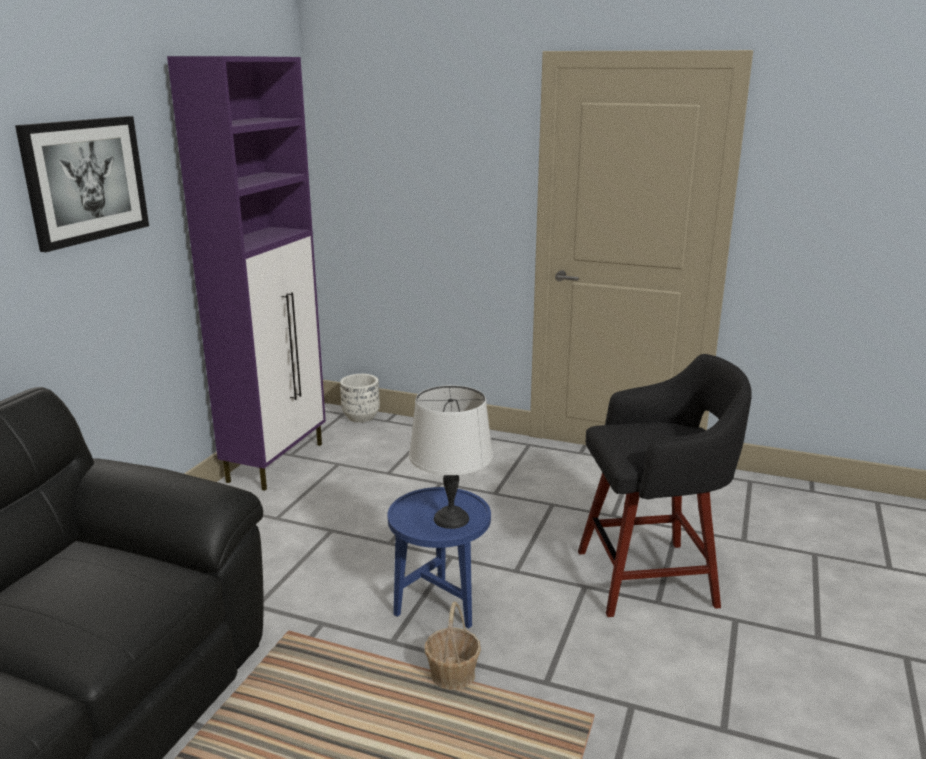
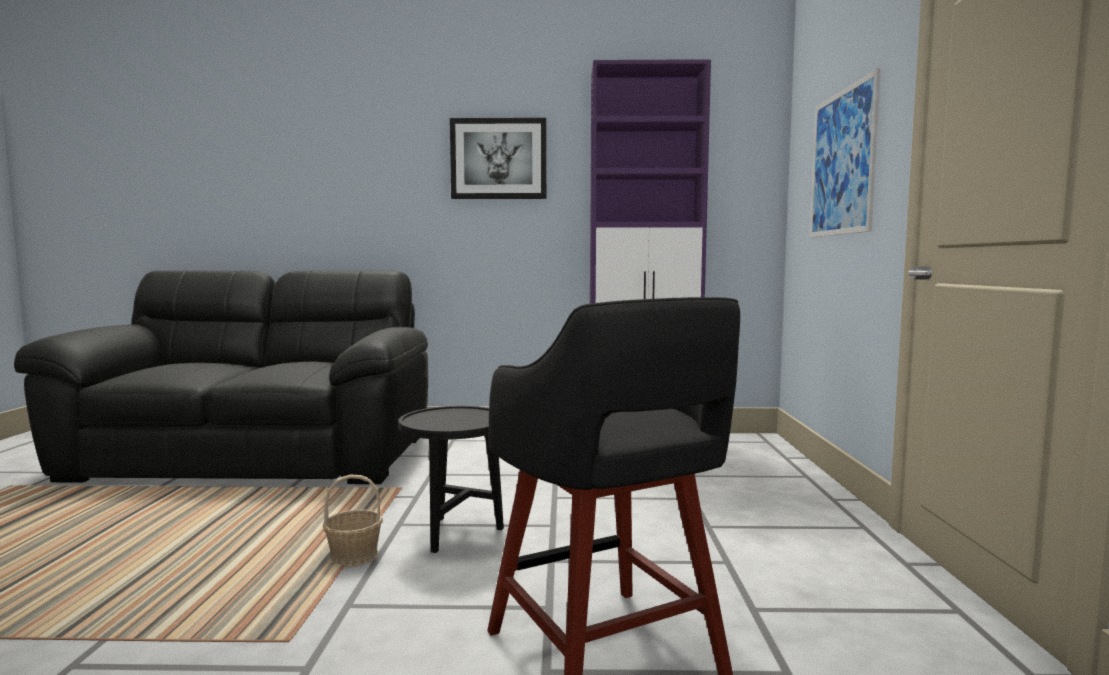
camera: 70 degrees right, 15 degrees down
(361, 417) = (774, 448): white planter -> none
(430, 174) = (842, 163): none -> picture
(440, 610) = (455, 535): blue side table -> black side table
(451, 519) = (443, 422): white table lamp -> none

